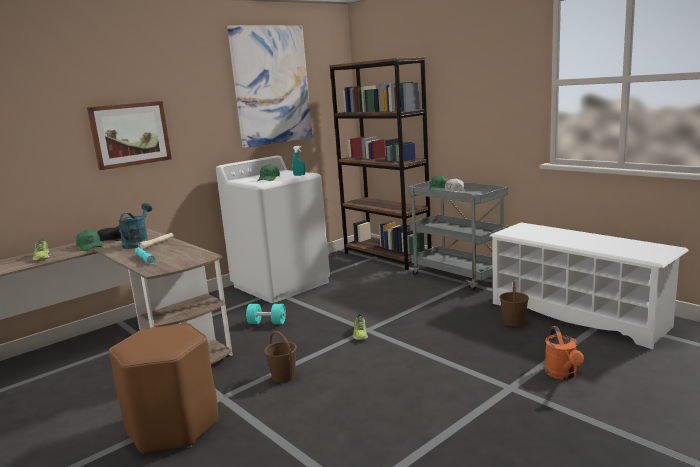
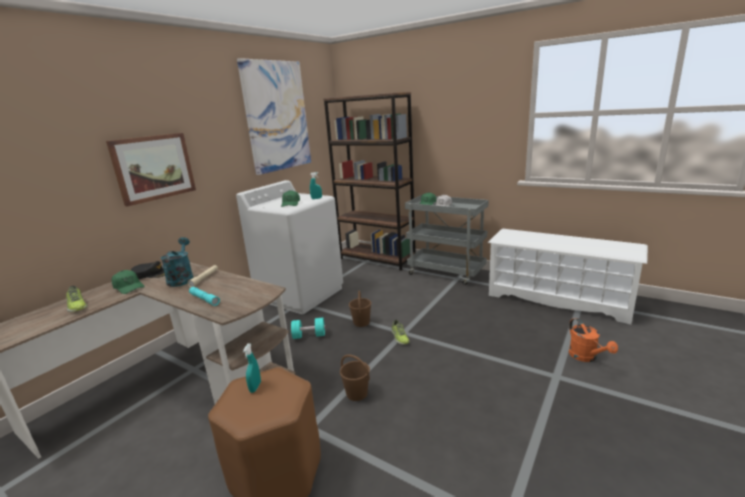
camera: 15 degrees left, 5 degrees up
(157, 334) = (255, 387): none -> turquoise spray bottle
(513, 322) = (516, 311): brown bucket -> brown bucket (361, 322)

